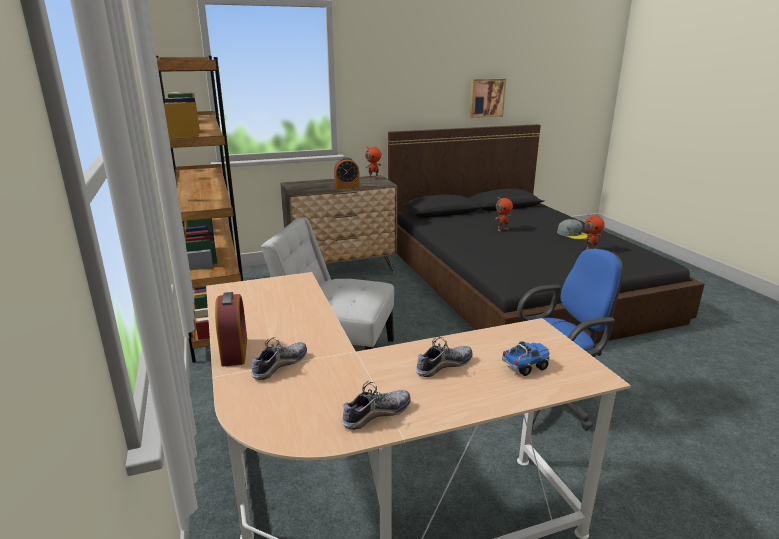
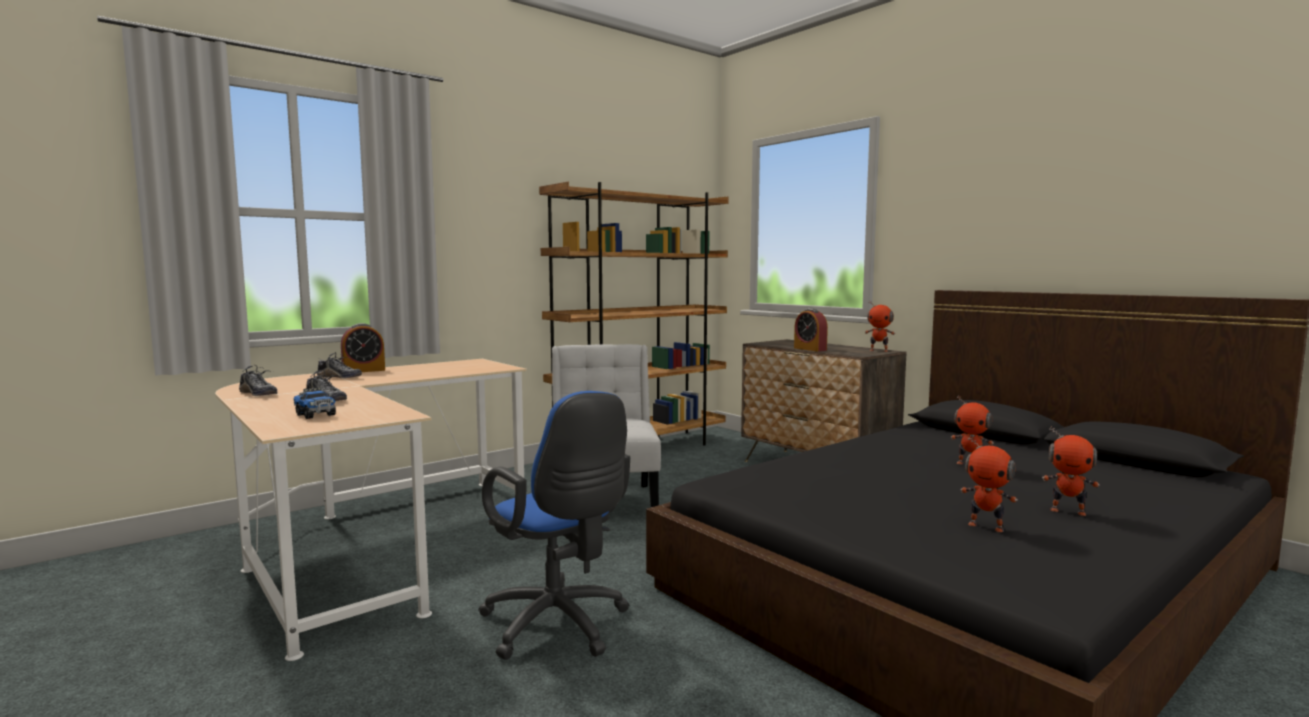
camera: 70 degrees right, 15 degrees down
(486, 98) = (1148, 238): picture -> none
(572, 234) = (1068, 511): grey cap -> toy robot

